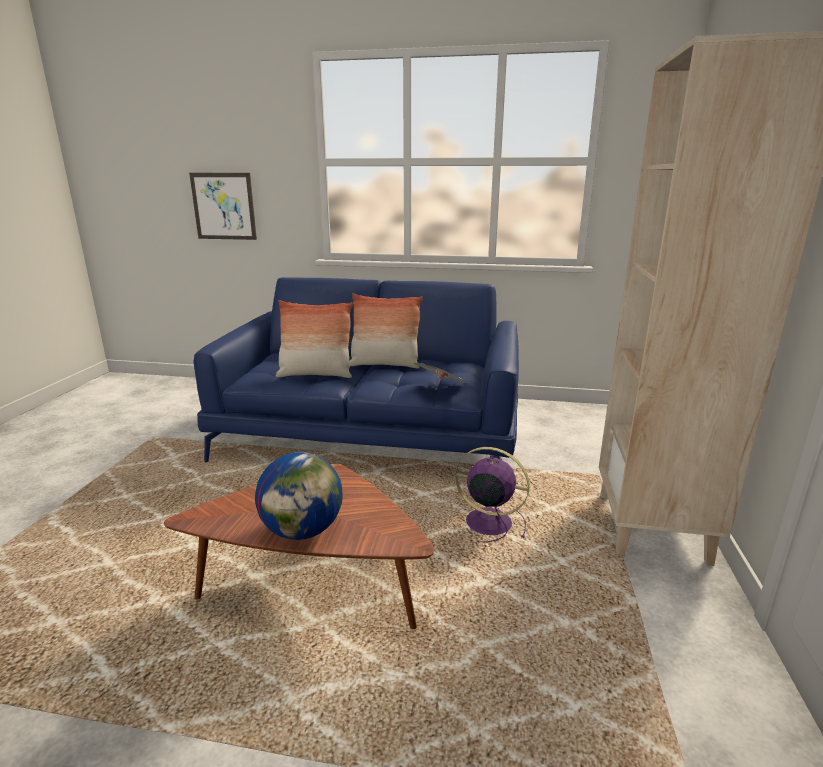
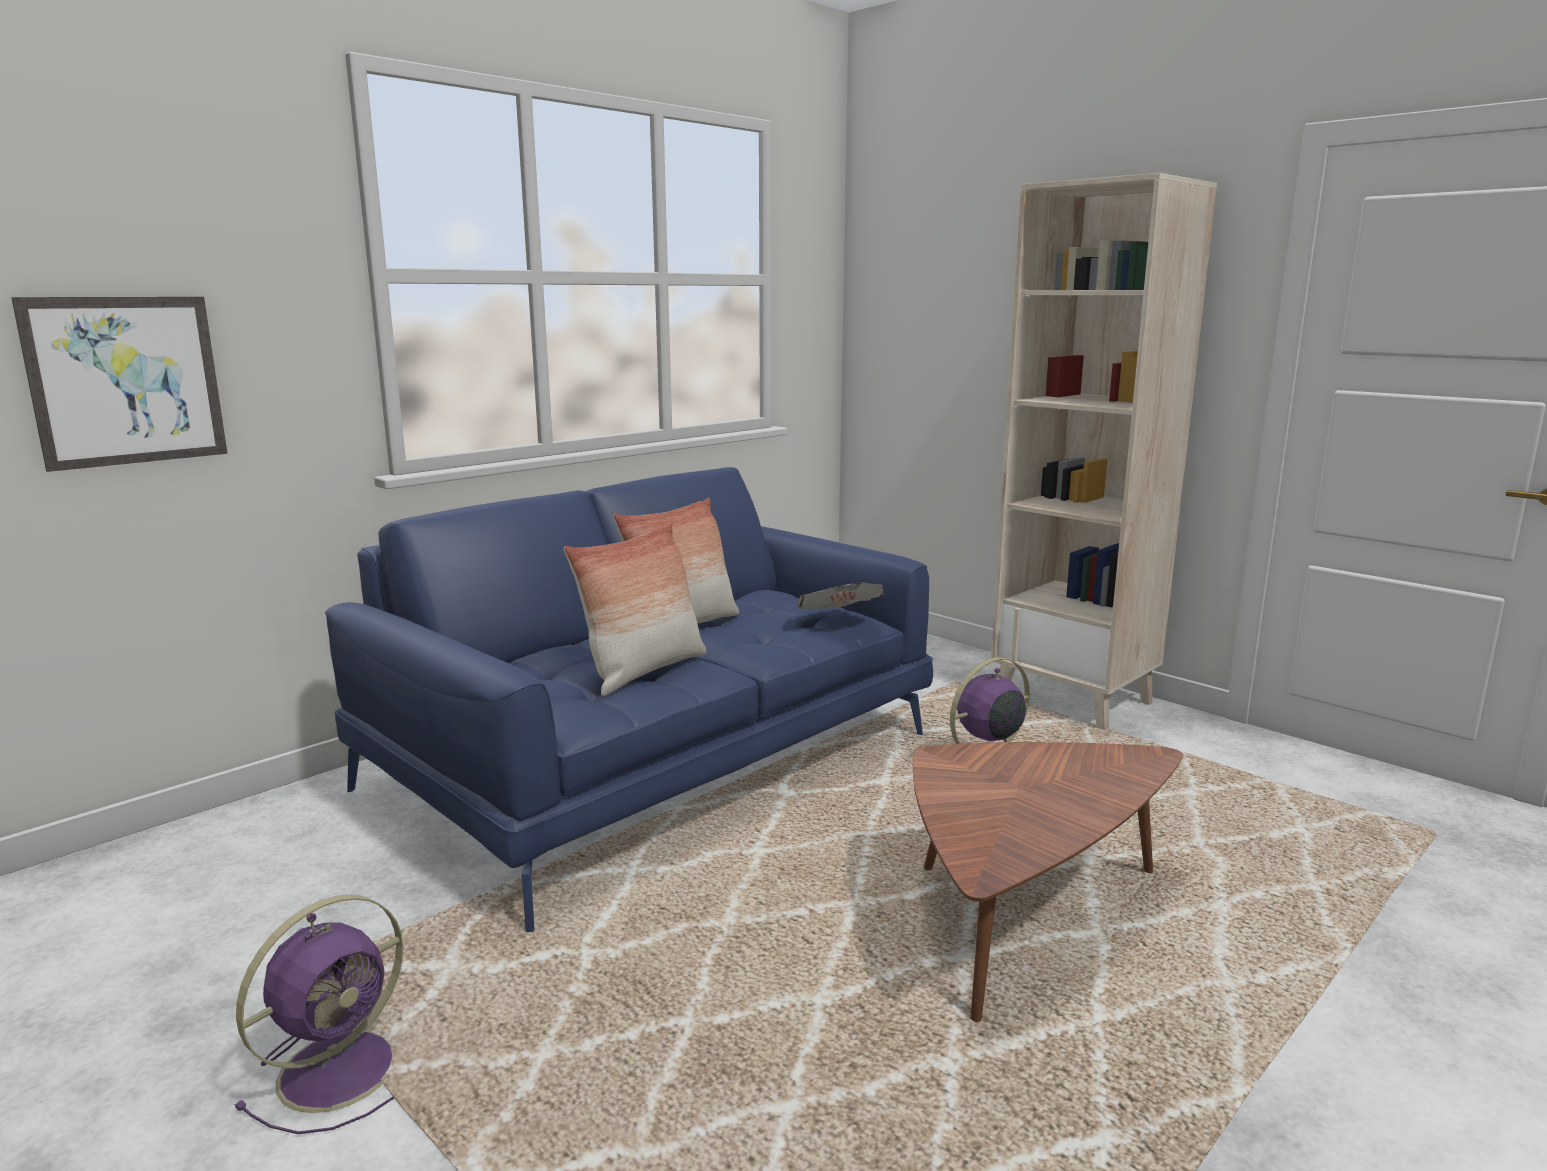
camera: 55 degrees left, 5 degrees down
(108, 465) = (342, 1067): none -> purple fan
(303, 530) = (1082, 804): globe -> none

